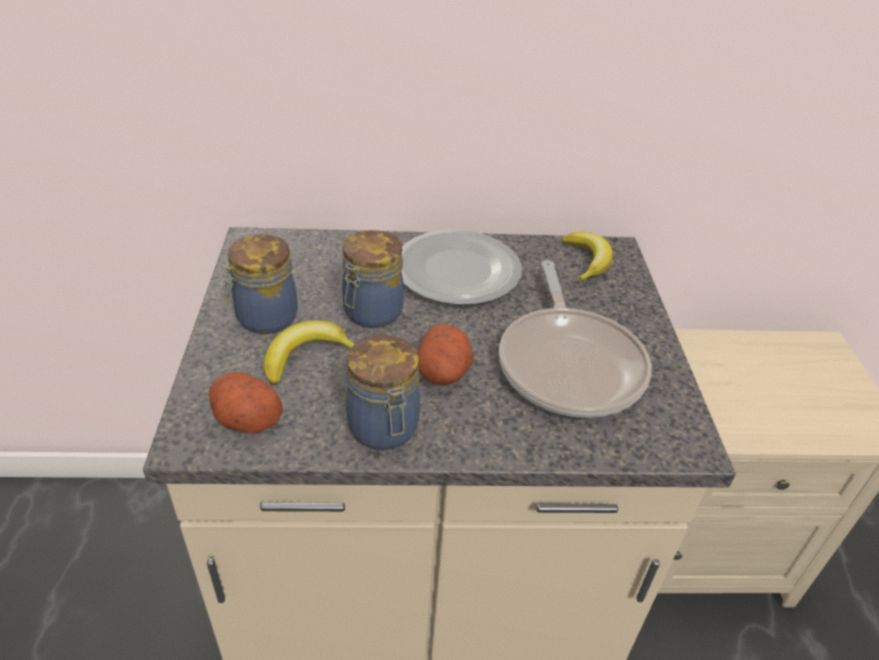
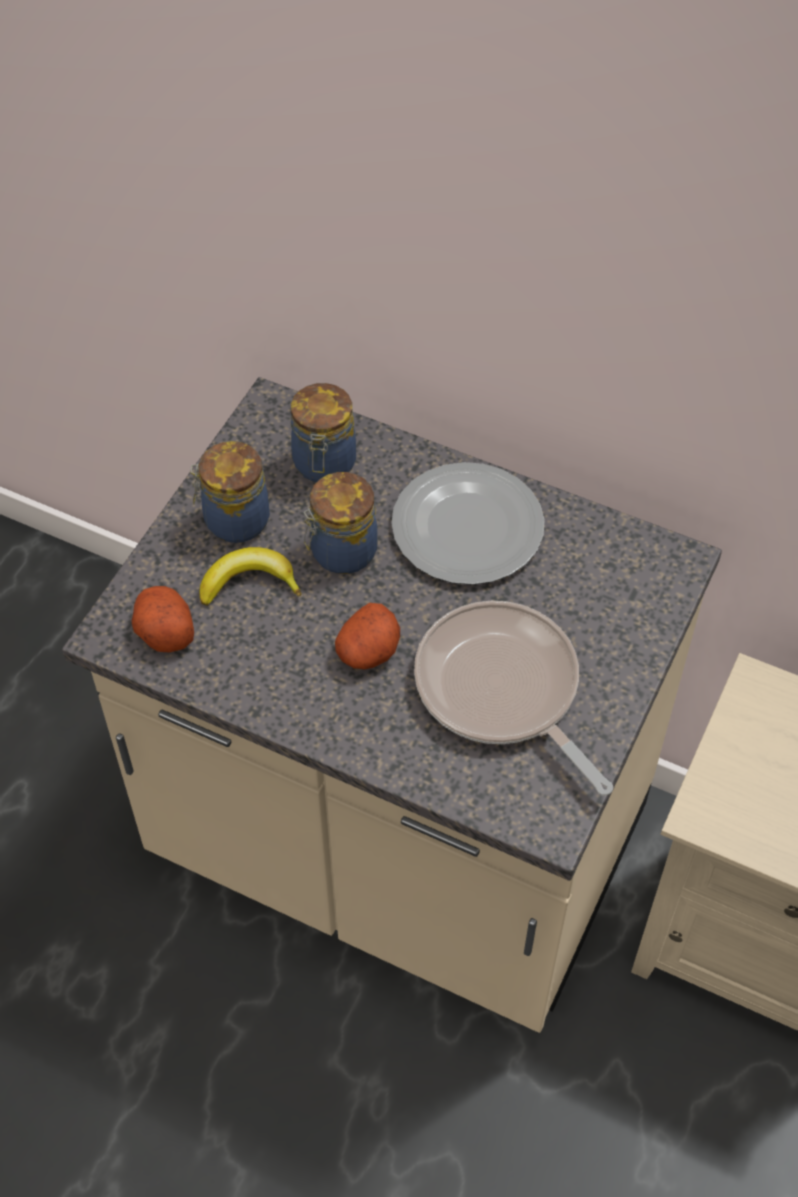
camera: 30 degrees right, 15 degrees up
(384, 429) = (276, 692): jar -> jar (324, 465)
(569, 363) = (502, 691): frying pan -> frying pan turned 120 degrees clockwise
(586, 261) = (627, 565): banana -> none

